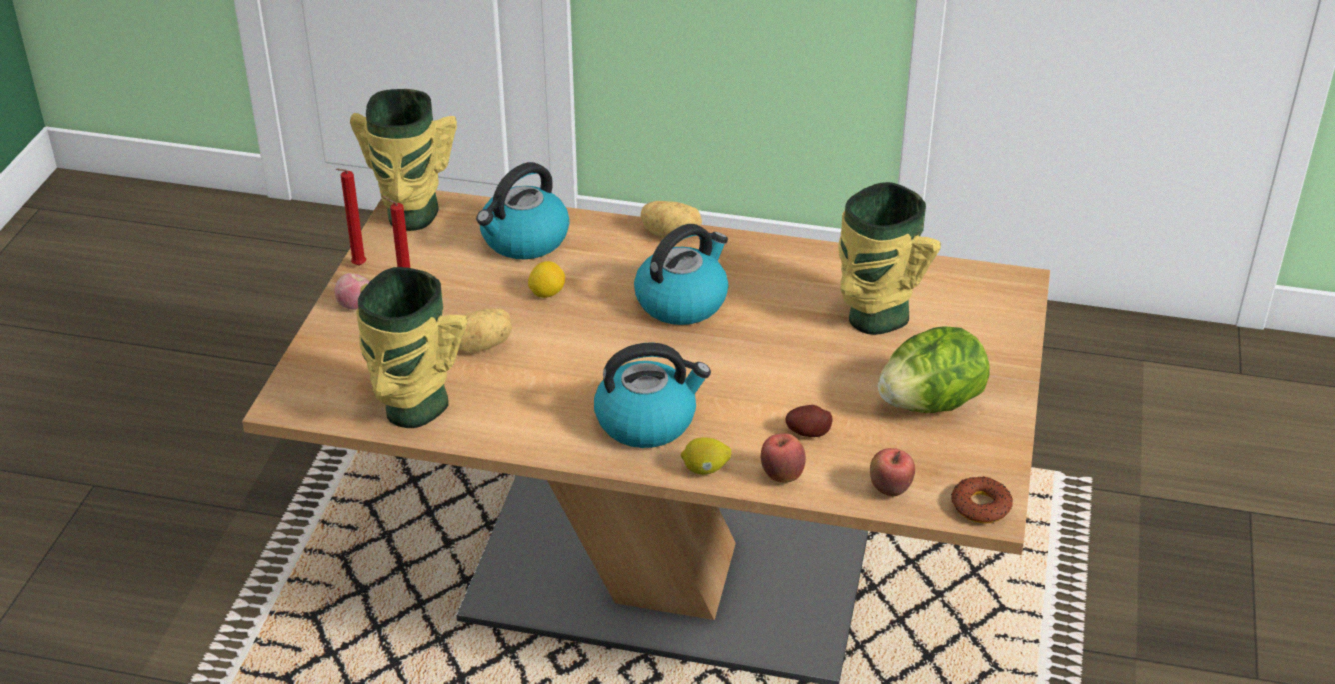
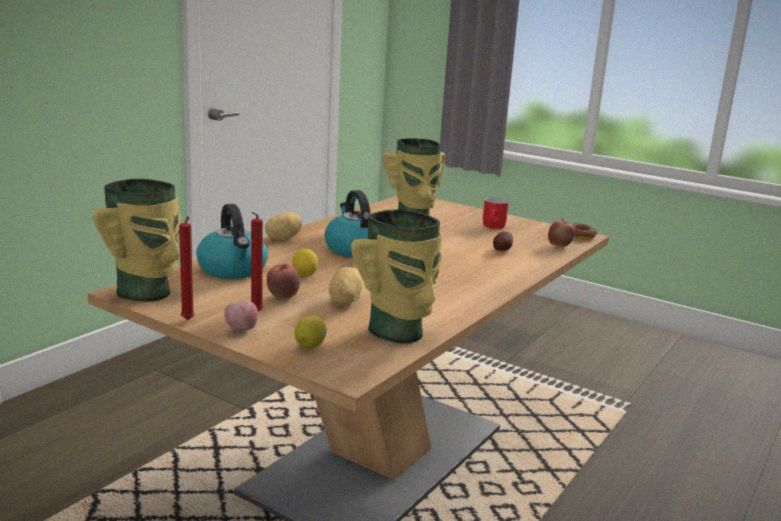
camera: 70 degrees left, 20 degrees down
(647, 420) = (466, 277): kettle -> none
(705, 469) = (521, 274): lemon -> lemon (311, 345)
(781, 475) = (536, 261): apple -> apple (283, 297)
(930, 403) = (495, 227): lettuce -> red mug

